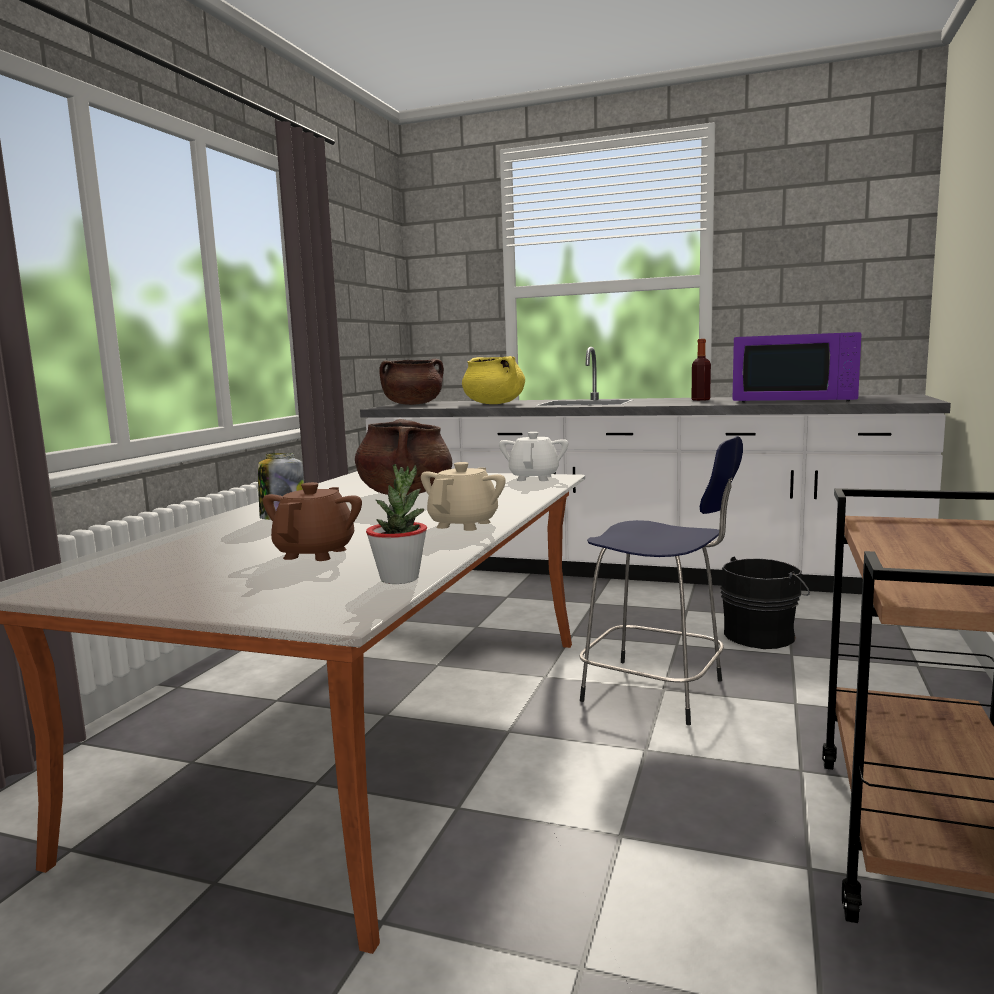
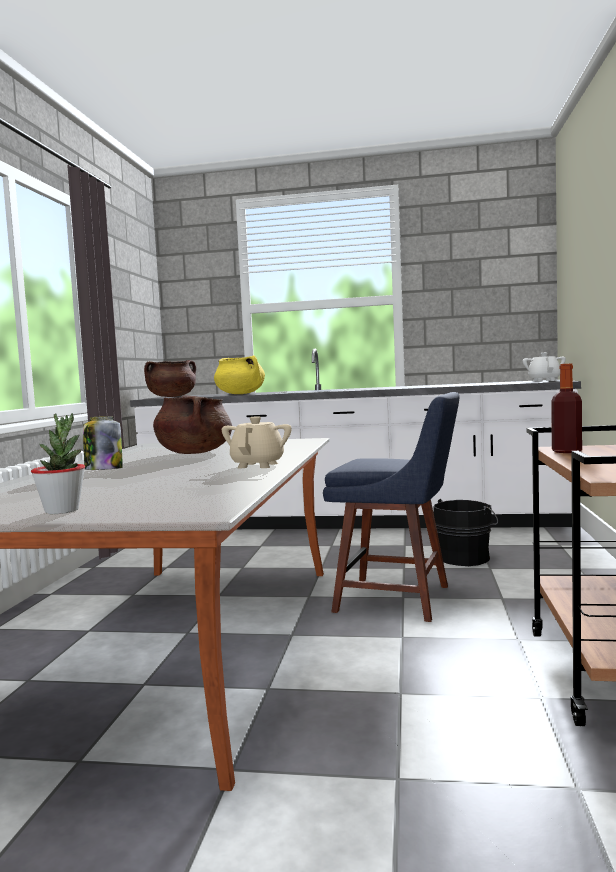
camera: 10 degrees left, 5 degrees down
(316, 553) = (151, 485): brown teapot -> none
(400, 579) = (233, 493): potted plant -> potted plant (62, 511)
(534, 478) = (291, 441): white teapot -> white teapot (544, 381)
(658, 692) = (399, 599): blue stool -> blue chair
(700, 400) = (401, 386): bottle -> bottle (566, 451)
(796, 399) = (471, 384): purple microwave -> none

